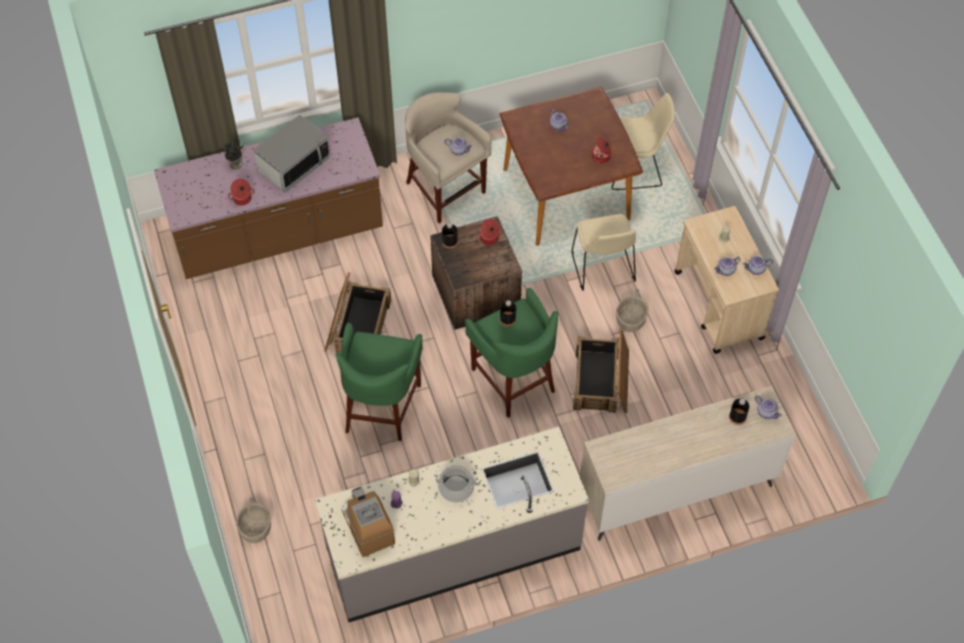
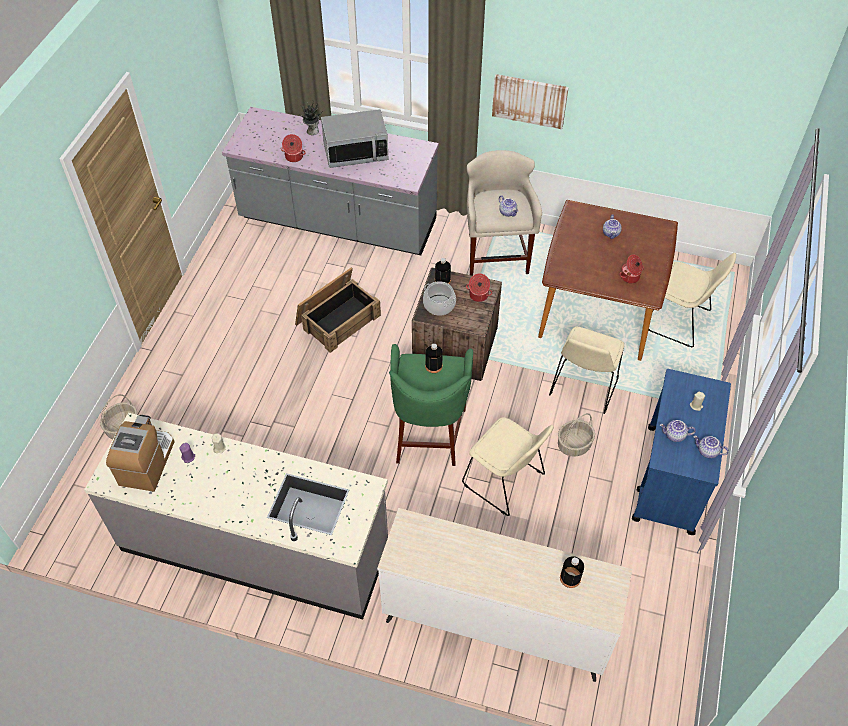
camera: 35 degrees right, 5 degrees down
(278, 234) = (338, 222): brown counter -> grey counter
(382, 406) = (301, 392): green stool -> none
(431, 43) = (529, 100): none -> picture
(456, 488) = (248, 477): cooking pot -> cooking pot (439, 305)
(602, 380) = (505, 481): crate -> beige chair
(719, 306) = (669, 480): beige cart -> blue cart
(766, 412) = (605, 591): teapot -> none

